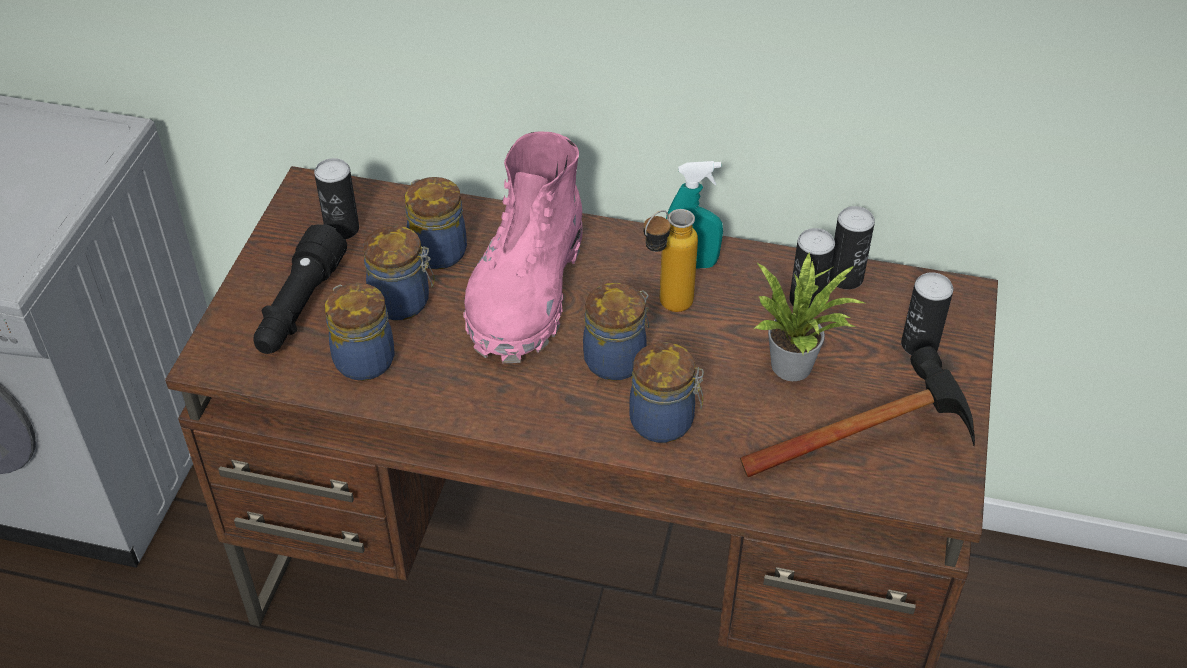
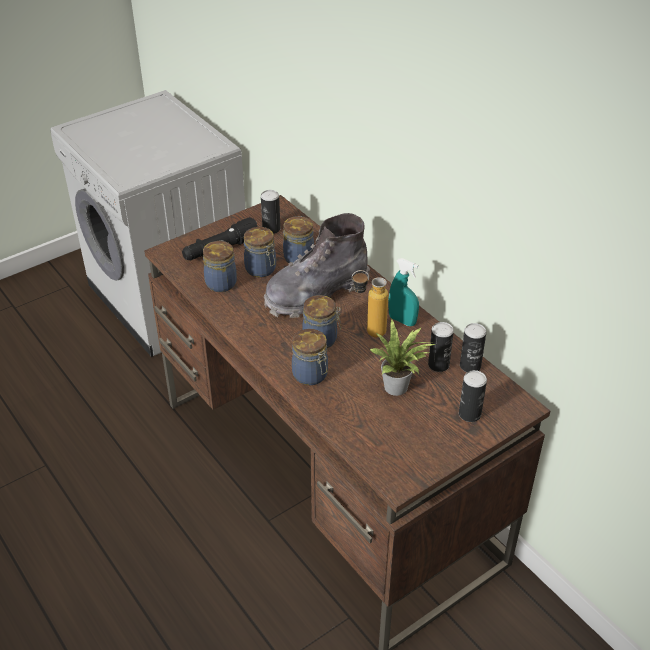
camera: 40 degrees right, 5 degrees down
(526, 292) = (316, 293): pink boot -> grey boot
(875, 443) = (394, 440): hammer -> none

